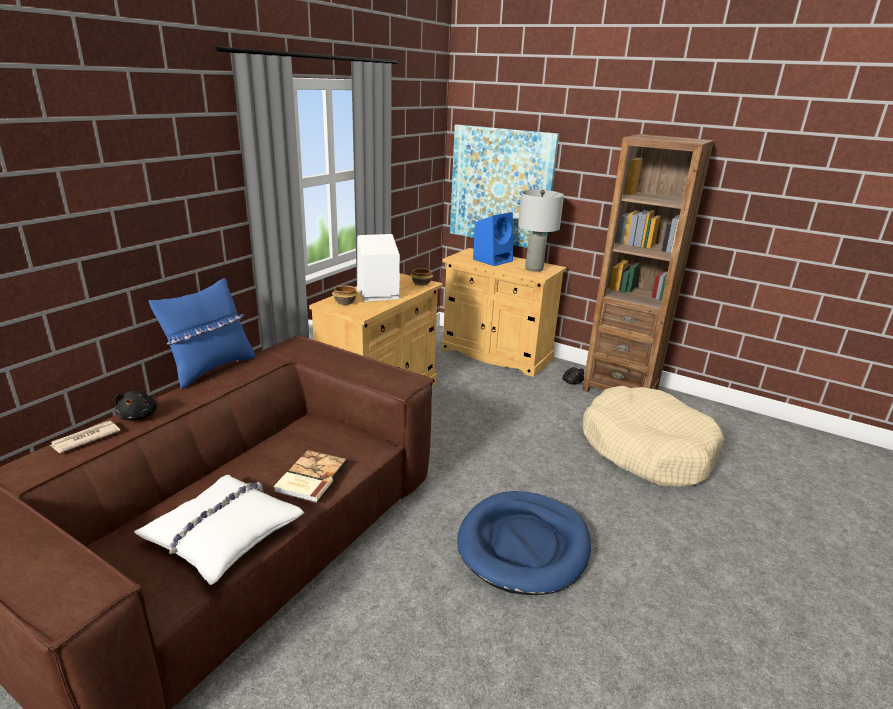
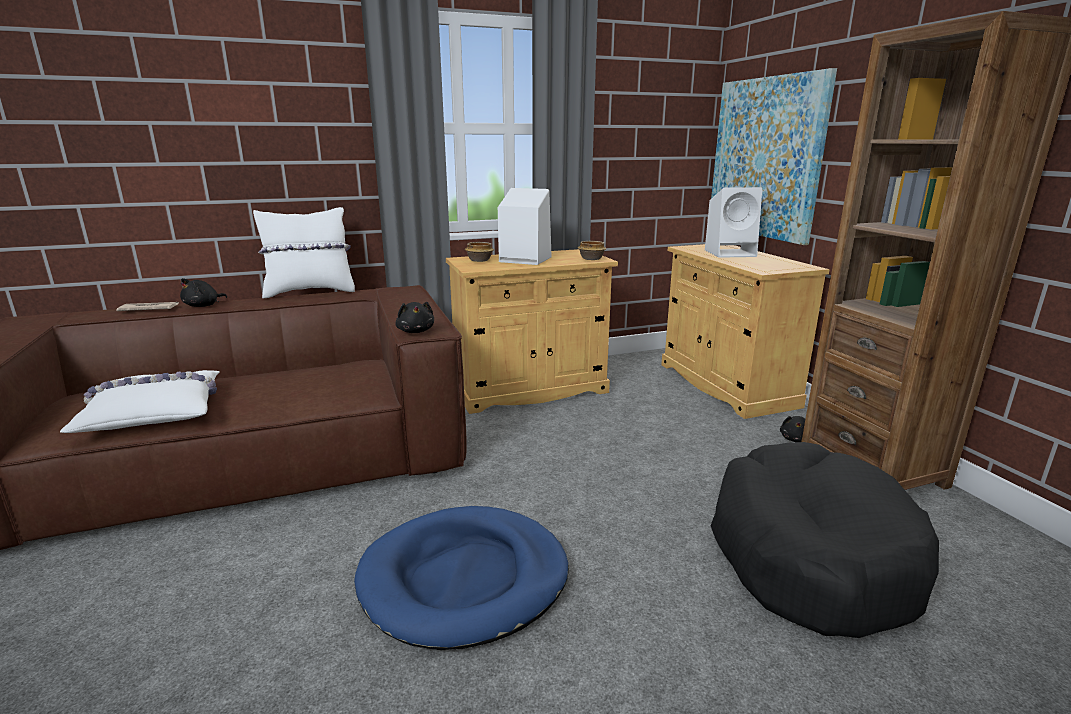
camera: 40 degrees right, 5 degrees down
(211, 369) = (310, 292): blue pillow -> white pillow
(310, 477) = (278, 398): book -> none
(395, 384) = (416, 331): none -> black plush toy
(493, 260) = (731, 253): blue speaker -> white speaker
(534, 268) = (771, 265): grey table lamp -> none
(646, 449) = (809, 554): beige dog bed -> black dog bed

